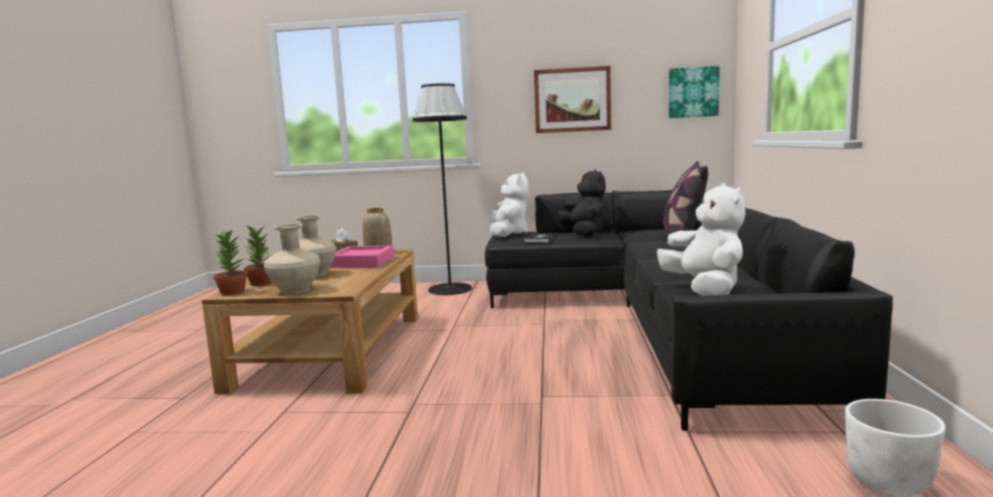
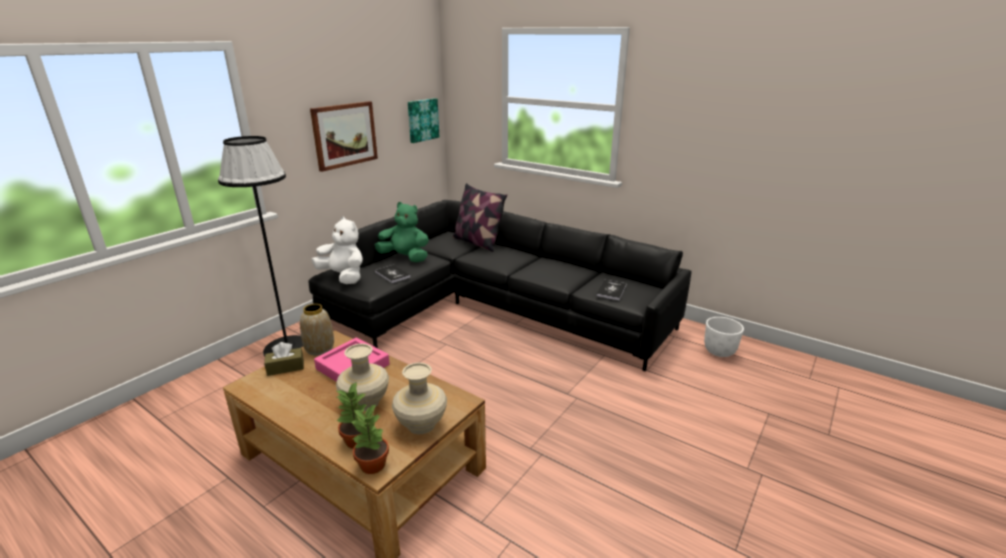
camera: 60 degrees left, 15 degrees up
(584, 233) = (405, 258): black plush toy -> green plush toy
(704, 290) = (611, 290): white plush toy -> book

